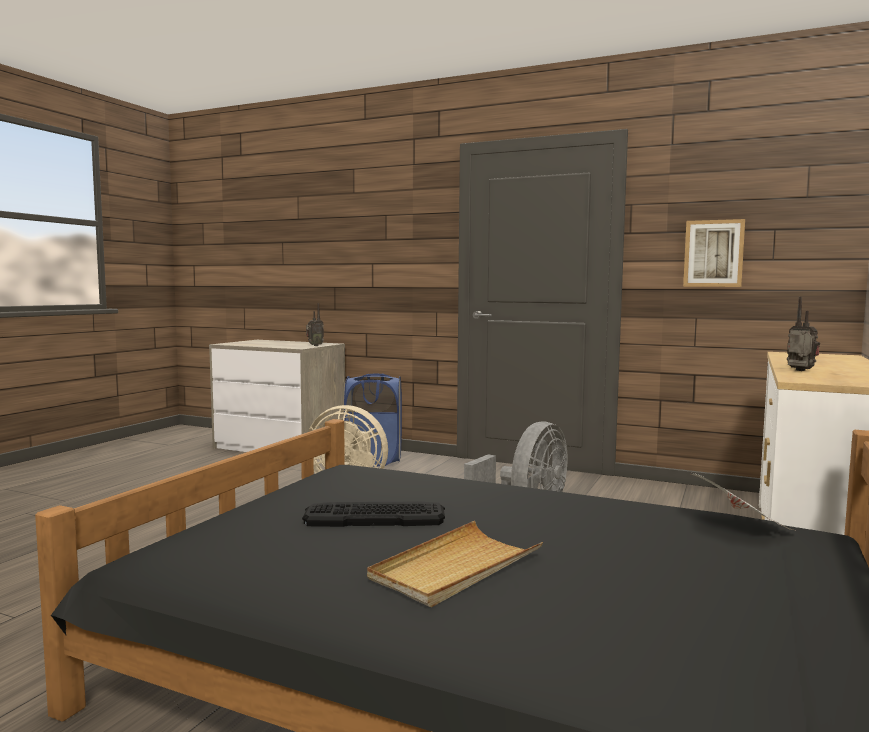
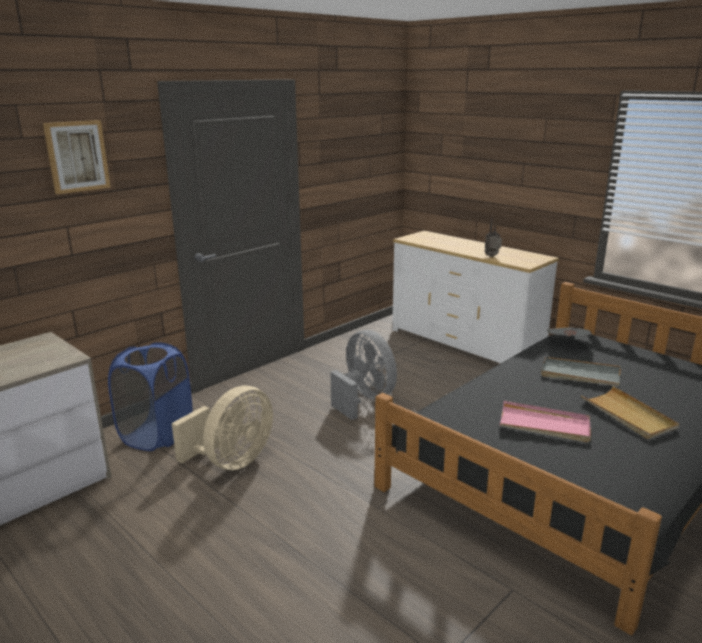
camera: 70 degrees left, 15 degrees up
(314, 345) = (58, 348): radio -> none
(374, 515) = (544, 425): keyboard -> pink tray
(593, 534) = (580, 374): none -> grey tray
(713, 253) = (345, 176): picture -> picture (77, 156)

